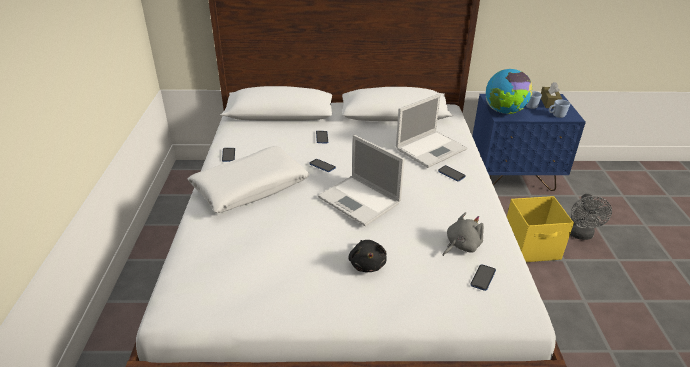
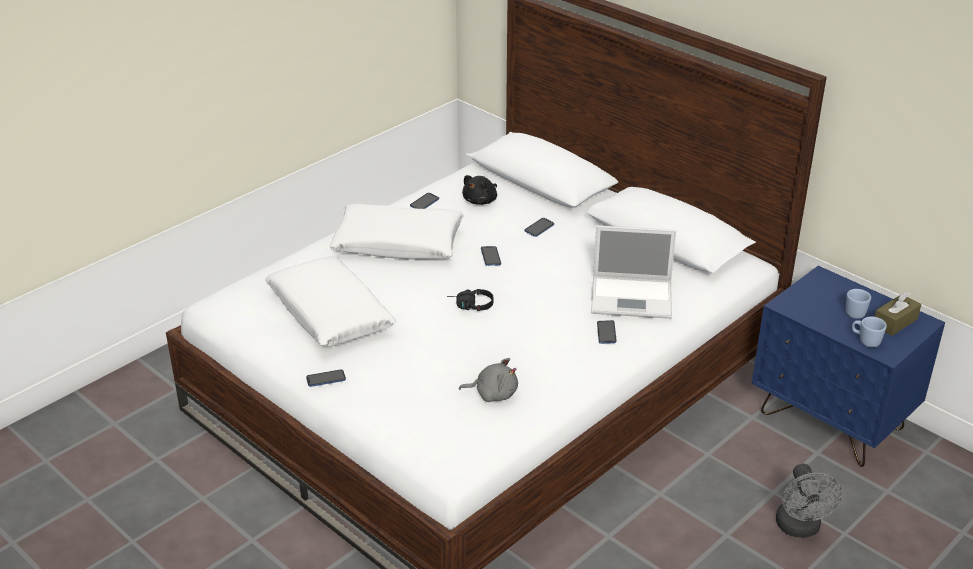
camera: 45 degrees right, 0 degrees up
(277, 260) = (329, 313): none -> white pillow
(360, 200) = (470, 306): laptop -> black headphones
(367, 264) = (392, 358): black plush toy -> black plush toy (481, 201)
(483, 278) = (464, 426): phone -> phone (326, 379)
(504, 112) = (802, 302): globe -> none
(532, 247) = (710, 500): yellow storage box -> none
(580, 235) = (800, 528): grey fan -> grey fan turned 60 degrees counterclockwise

